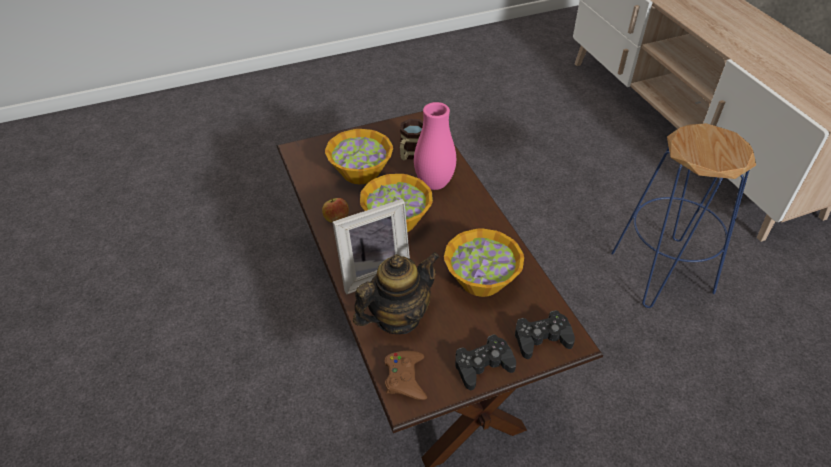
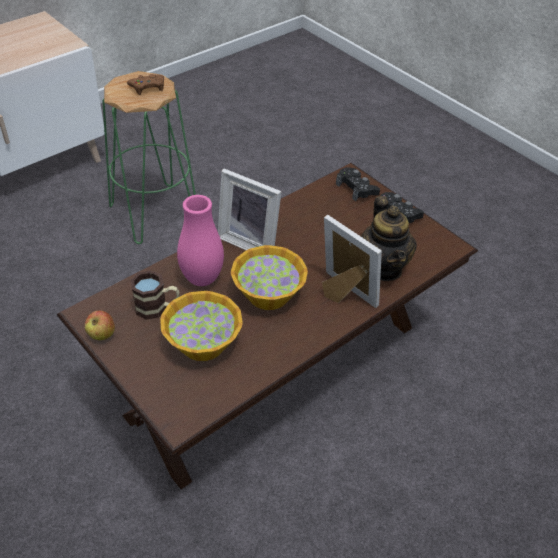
camera: 110 degrees left, 0 degrees up
(336, 219) = (286, 342): apple -> apple (101, 334)
(397, 317) = (383, 267): teapot -> teapot turned 135 degrees counterclockwise
(405, 378) = (435, 250): brown game controller -> brown game controller (147, 87)
(473, 224) = (251, 241): none -> picture frame
(482, 280) = (316, 226): bowl -> none
(662, 273) = (155, 213): blue stool -> green stool

